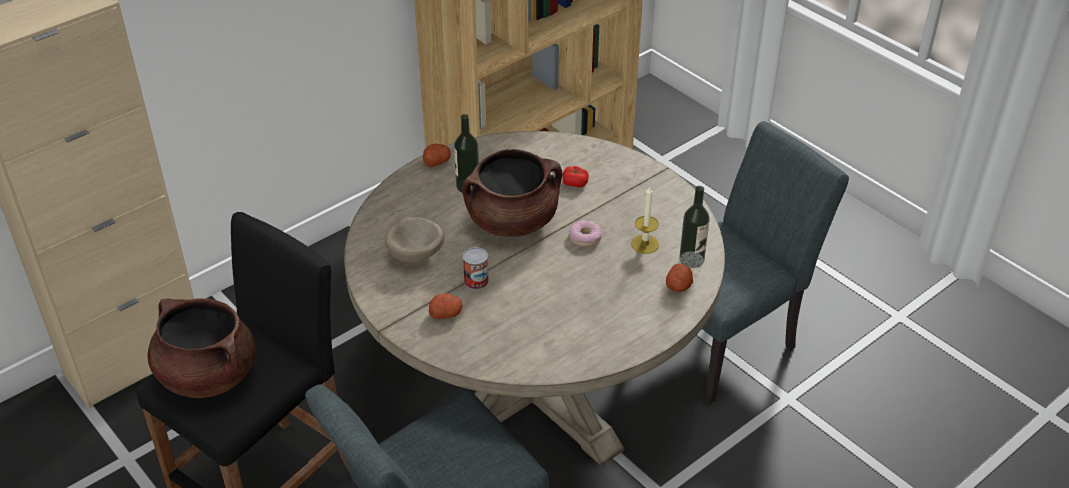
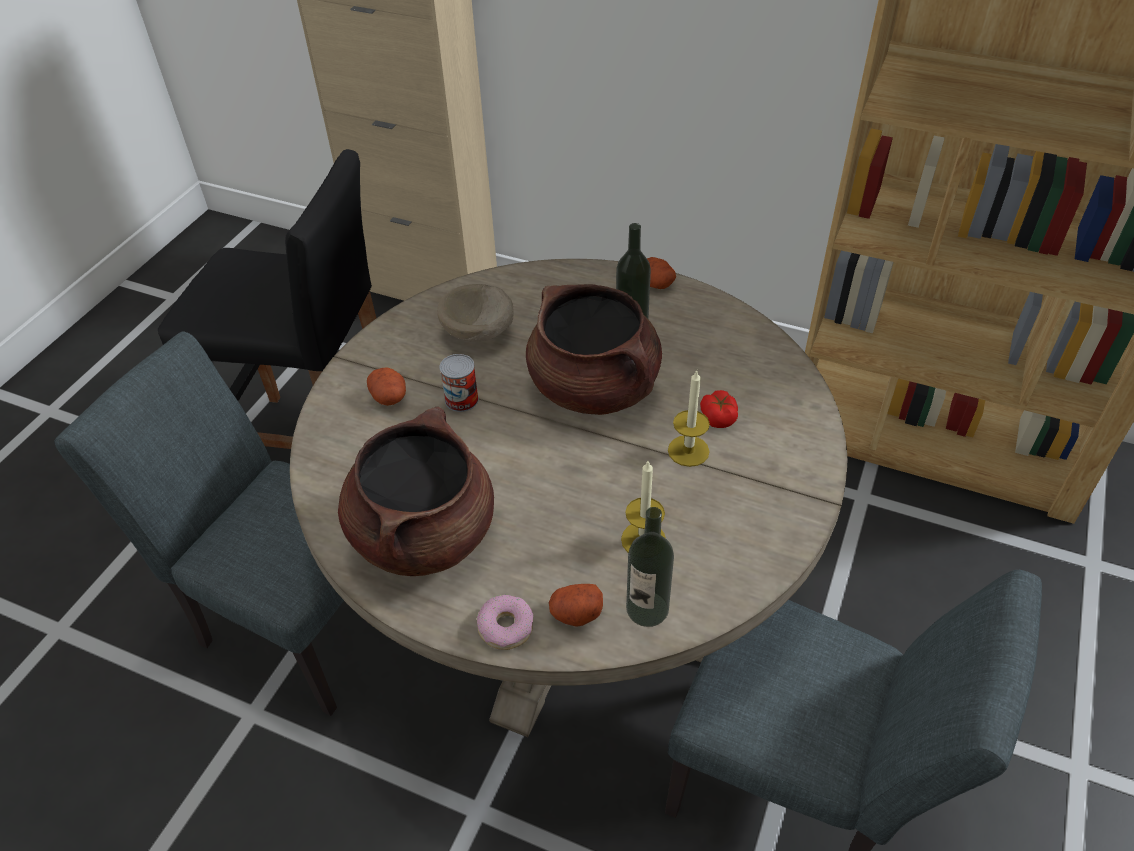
camera: 65 degrees right, 5 degrees up
(207, 375) = (242, 278): brown cooking pot -> brown cooking pot (424, 534)
(585, 238) = (611, 470): donut -> donut (505, 627)
(592, 203) = (688, 451): none -> candle

